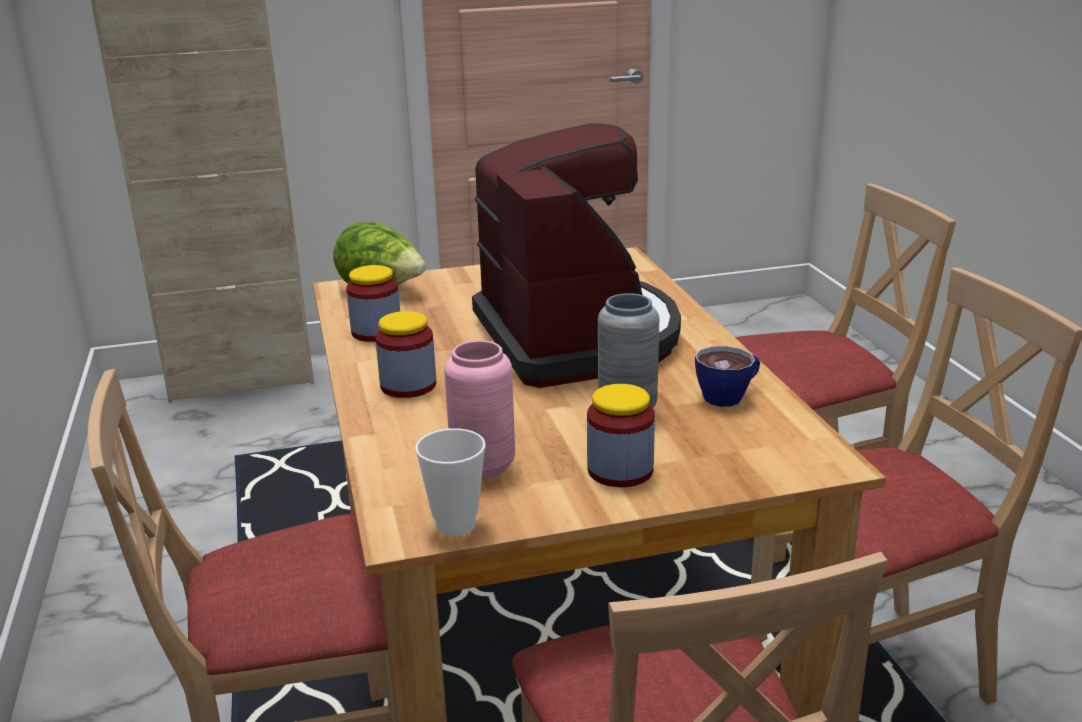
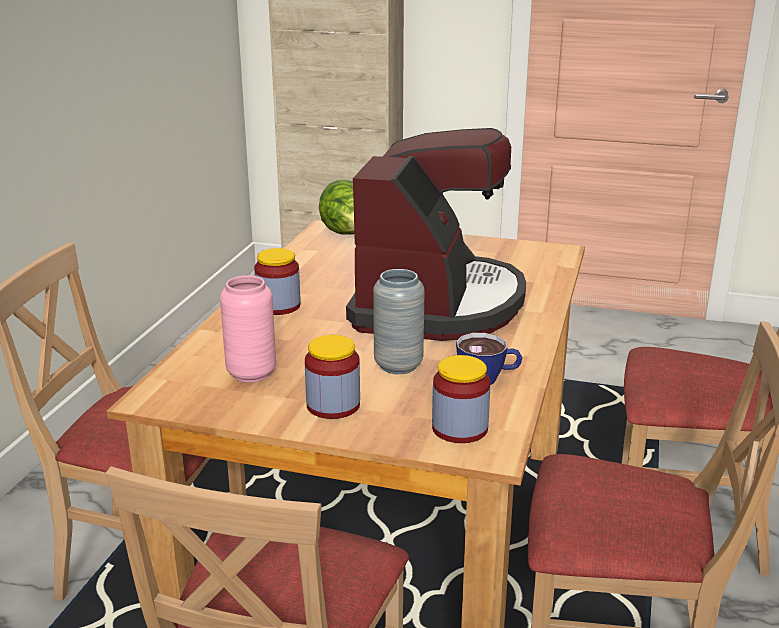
camera: 30 degrees right, 0 degrees up
(376, 332) = (307, 264): jar -> jar (459, 428)
(455, 524) = (185, 404): cup -> none

